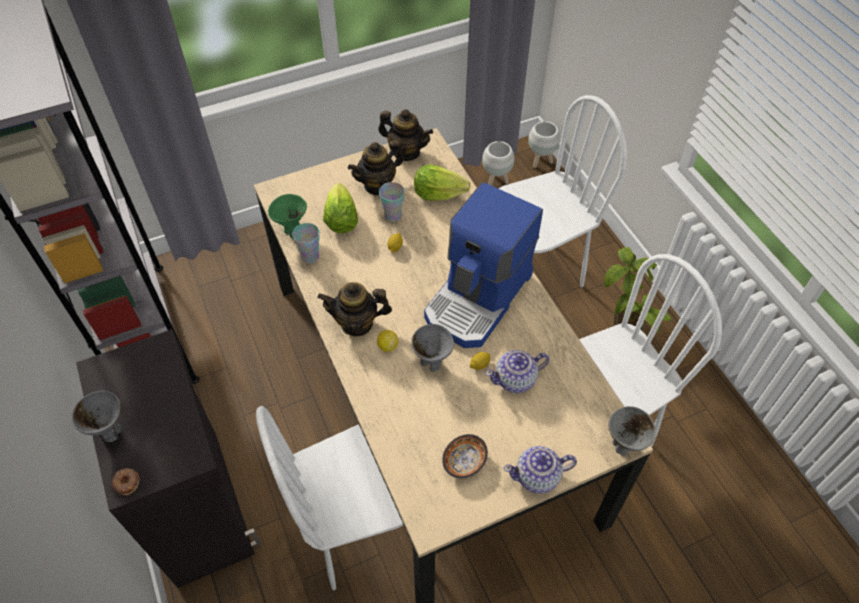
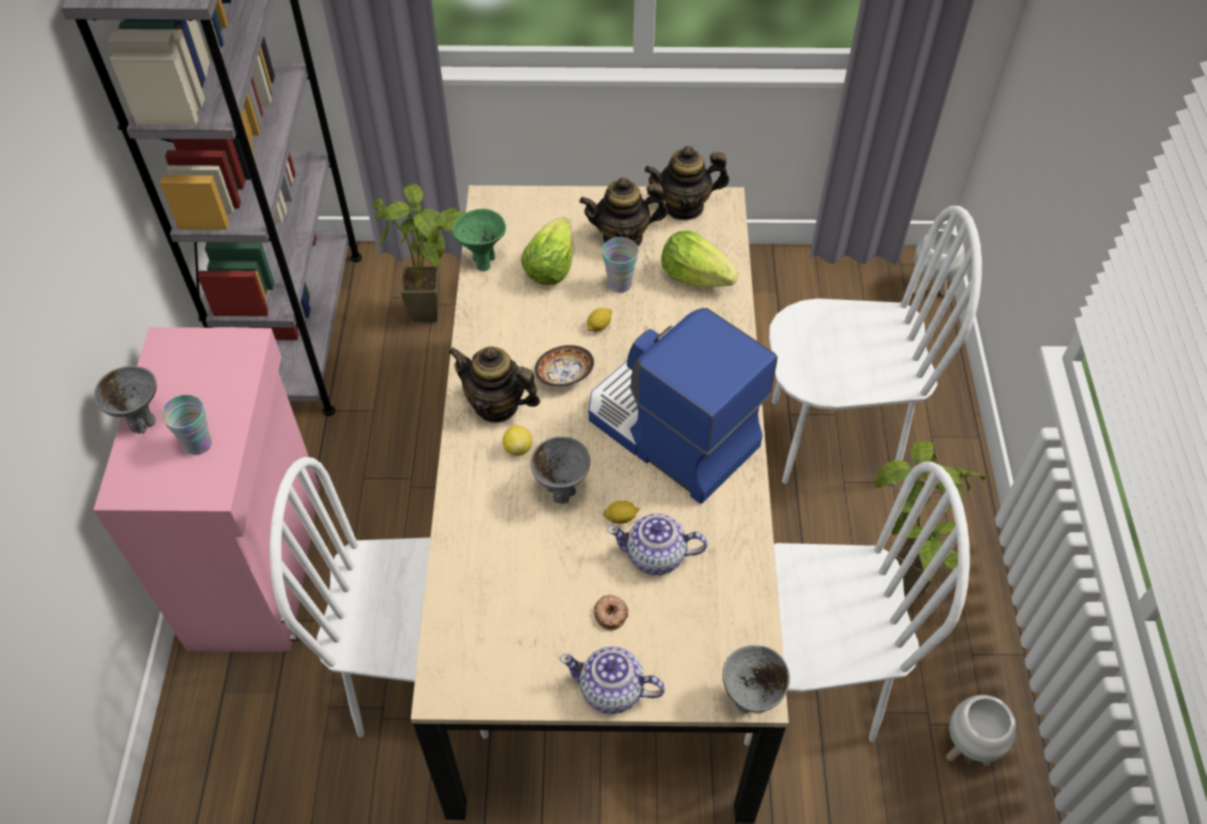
camera: 25 degrees right, 0 degrees up
(127, 482) = (128, 486): donut -> donut (611, 614)
(200, 504) = (260, 564): black cabinet -> pink cabinet
(239, 287) = (438, 316): none -> potted plant
(310, 256) = (487, 300): cup -> cup (198, 444)
(406, 152) = (684, 206): teapot -> teapot turned 120 degrees clockwise
(465, 461) = (532, 631): bowl -> bowl (566, 376)
(479, 298) = (669, 432): coffee machine -> coffee machine turned 75 degrees clockwise
(495, 181) = (848, 293): white planter -> white planter (966, 750)

